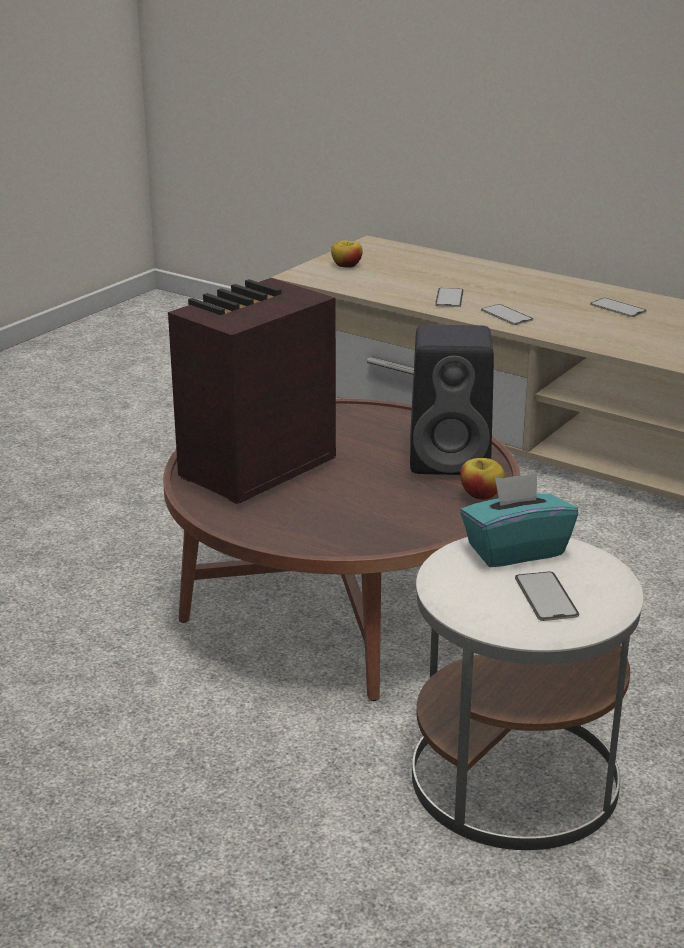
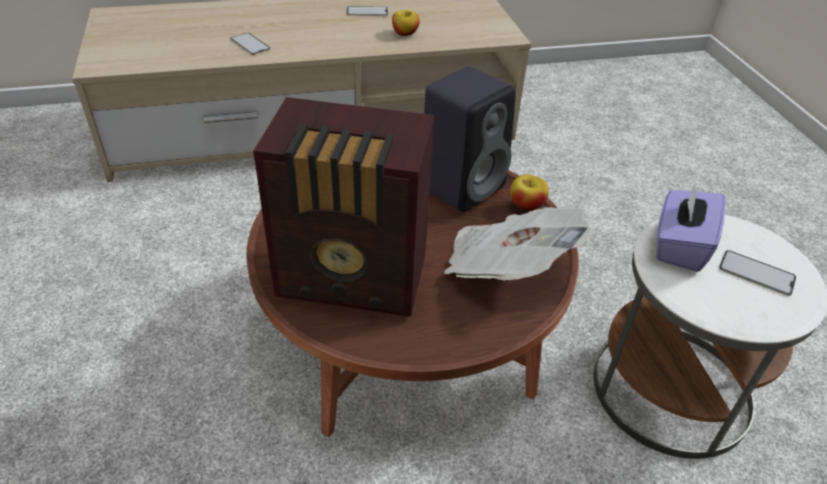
camera: 50 degrees left, 15 degrees up
(253, 469) = (355, 279): radio -> radio turned 75 degrees counterclockwise
(346, 266) = (122, 43): apple -> apple (405, 33)
(380, 520) = (506, 267): none -> newspaper
(506, 315) = (312, 44): phone -> none
(515, 550) = (679, 246): turquoise tissue box -> purple tissue box

